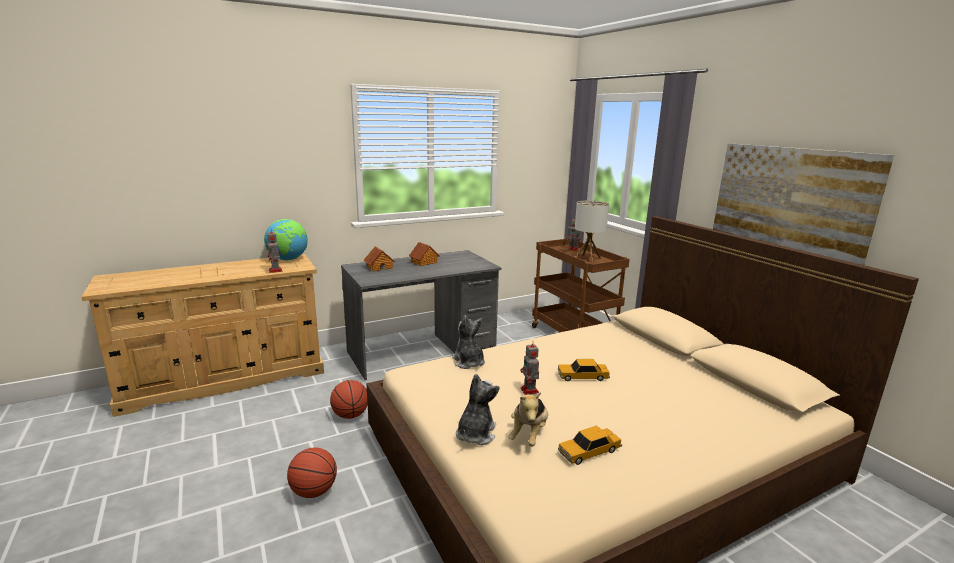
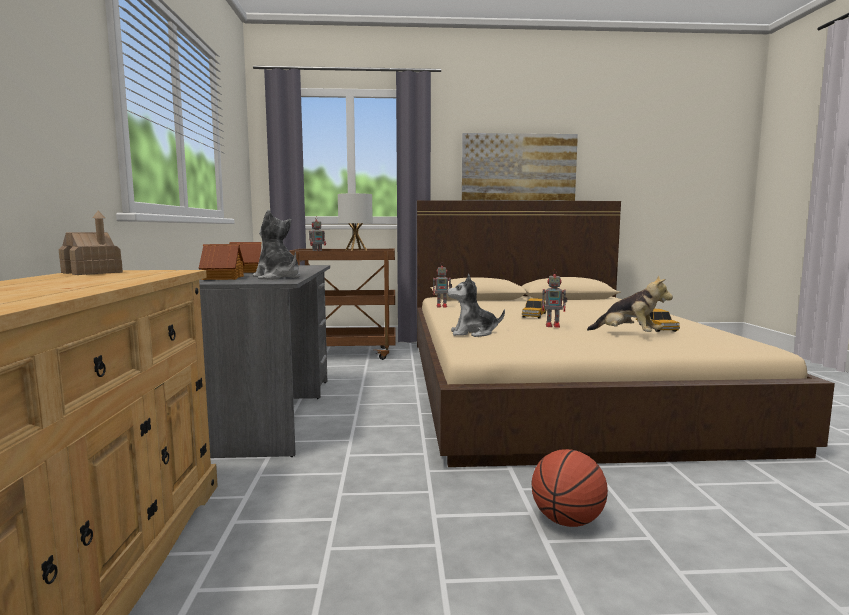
camera: 65 degrees left, 10 degrees down
(275, 271) = (155, 275): toy robot -> toy robot (442, 306)
(288, 259) = (92, 273): globe -> toy house
(350, 415) = (386, 477): basketball -> none
(475, 434) = (626, 345): plush toy -> plush toy (277, 278)

